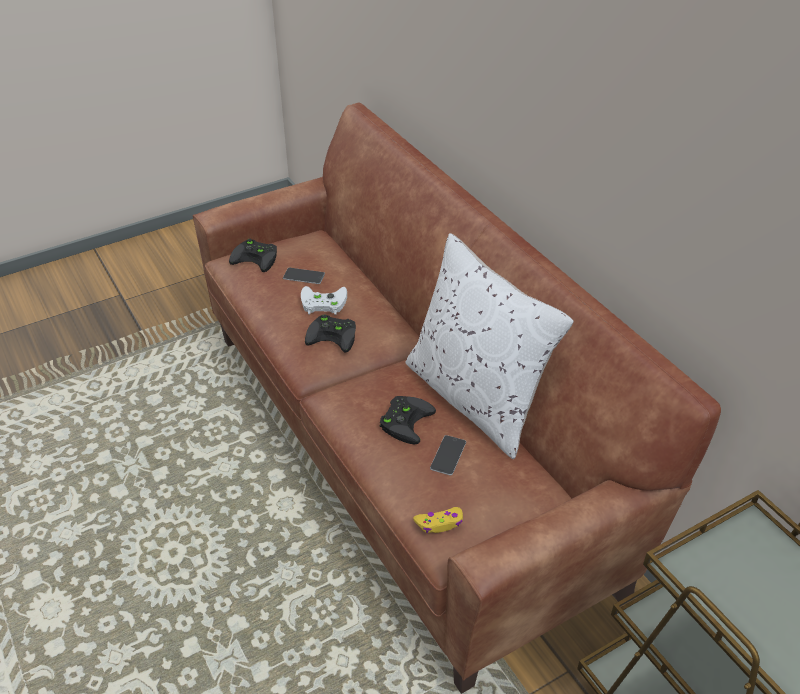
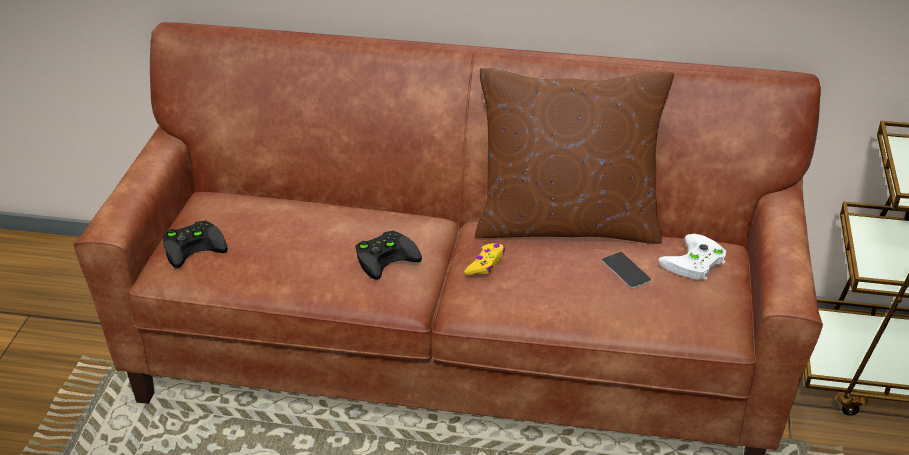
camera: 50 degrees left, 5 degrees down
(303, 276) = (271, 230): phone -> none
(322, 303) = (330, 240): white game controller -> white game controller (694, 263)
(405, 420) = (555, 272): black game controller -> none
(439, 523) = (698, 316): yellow game controller -> yellow game controller (486, 264)
(476, 398) = (567, 224): white pillow -> brown pillow

